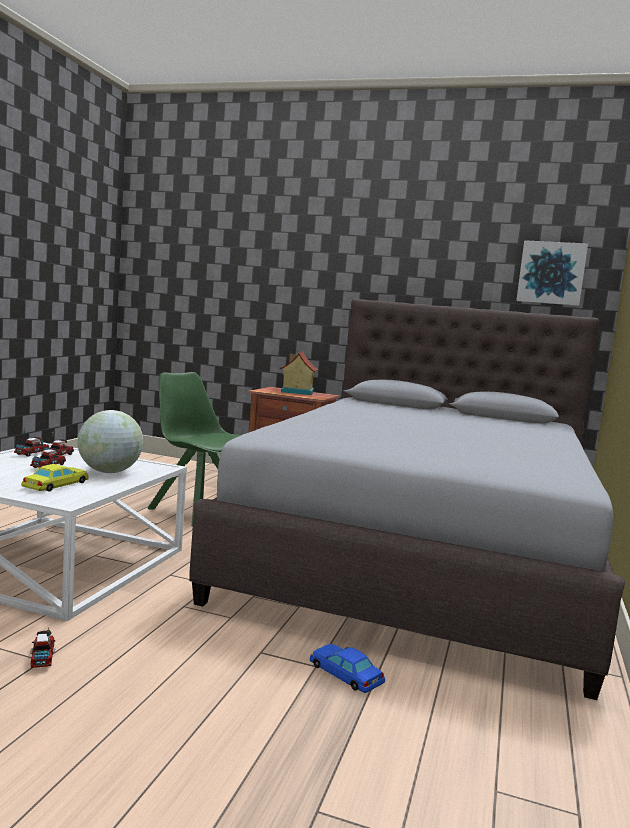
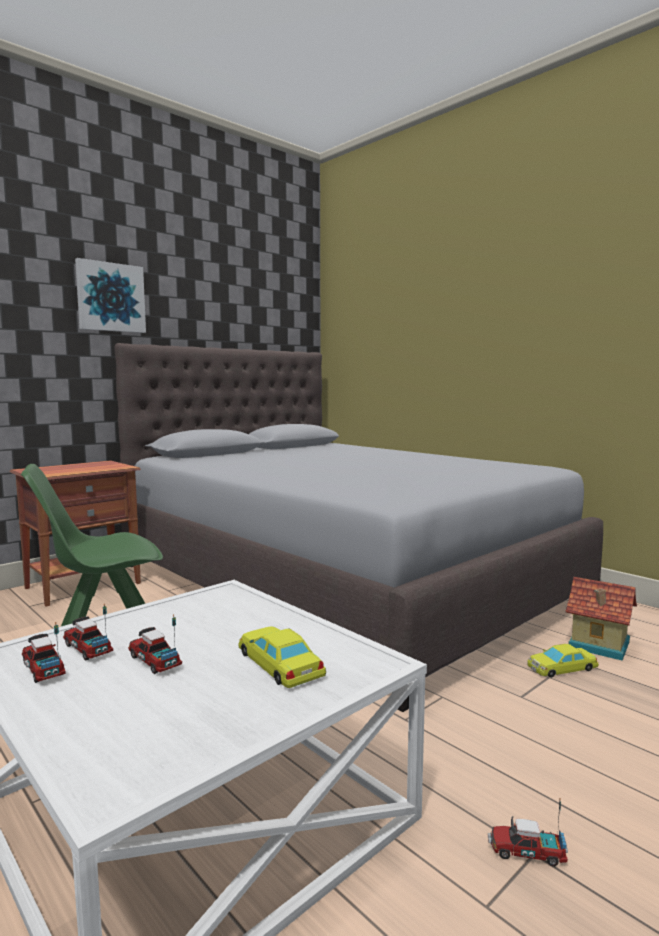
camera: 60 degrees left, 0 degrees up
(109, 472) = (228, 622): globe -> none
(296, 392) = (70, 467): toy house -> toy house (599, 645)
(345, 673) = (561, 667): blue toy car -> yellow toy car
(551, 273) = (278, 315): picture -> picture (110, 297)

